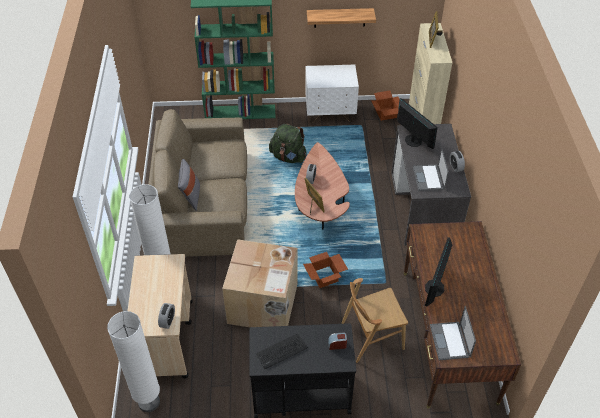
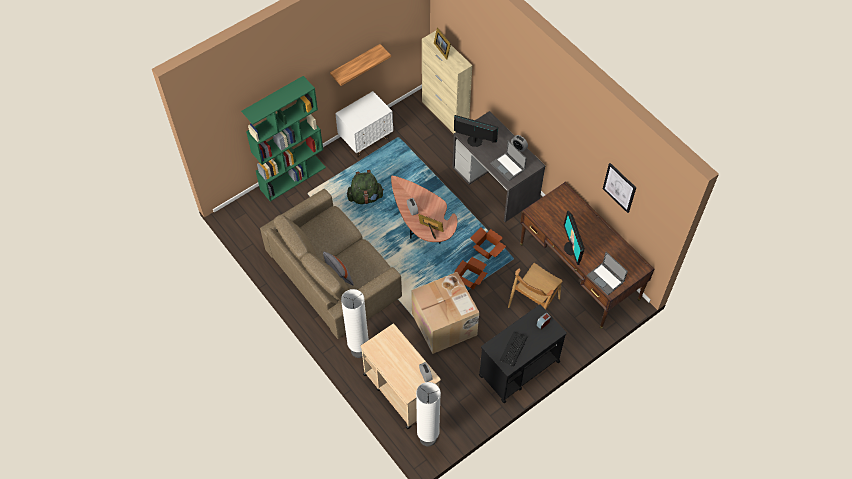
camera: 35 degrees left, 10 degrees up
(385, 114) = (409, 116): cardboard box -> cardboard box (487, 250)
(520, 233) = (619, 187): none -> picture

